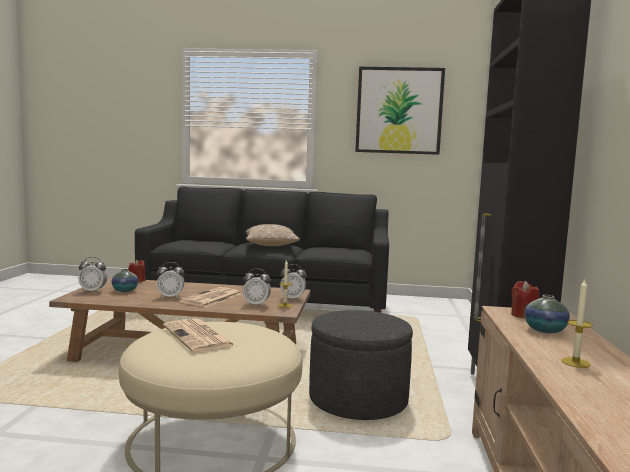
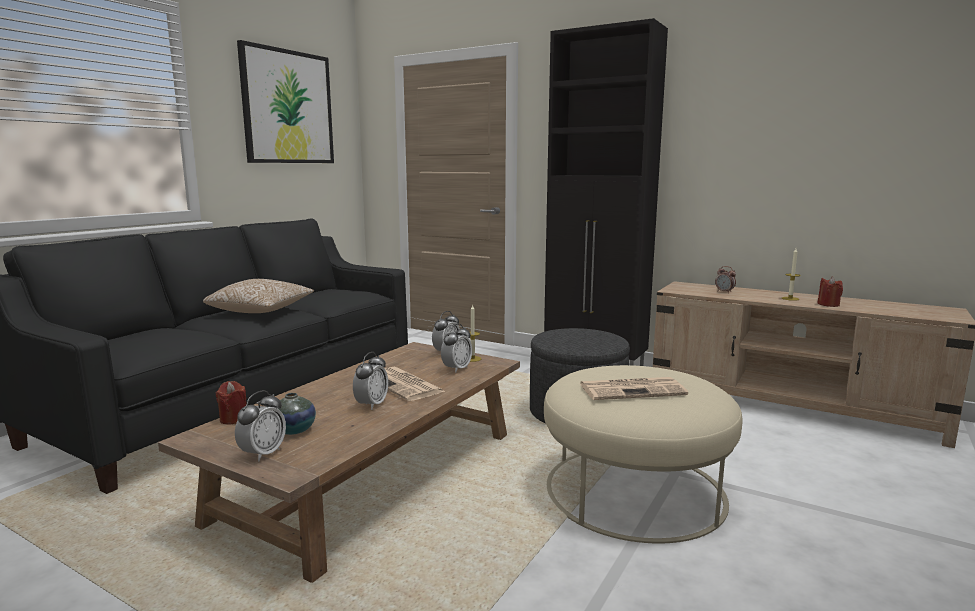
camera: 65 degrees left, 5 degrees up
(523, 315) = (686, 289): red candle -> red candle (828, 304)
(545, 330) = (724, 292): vase -> alarm clock

